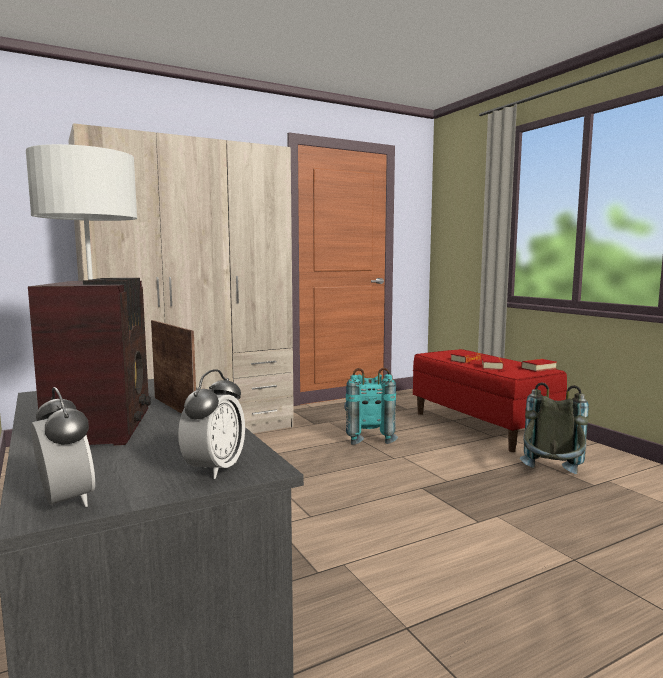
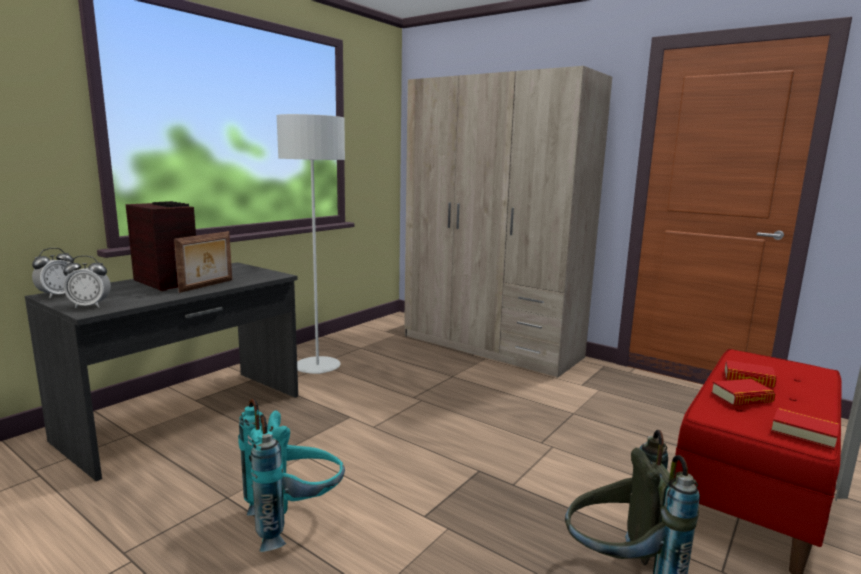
camera: 65 degrees right, 5 degrees up
(104, 427) = (167, 282): radio -> radio turned 105 degrees counterclockwise
(367, 437) = (583, 418): turquoise backpack -> turquoise backpack (294, 520)

